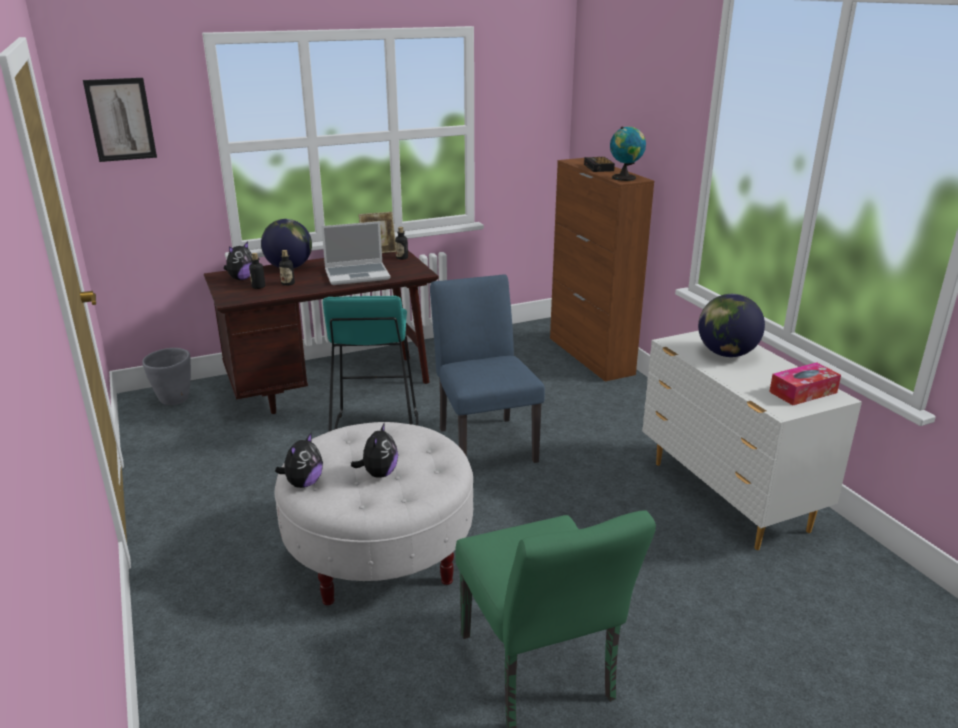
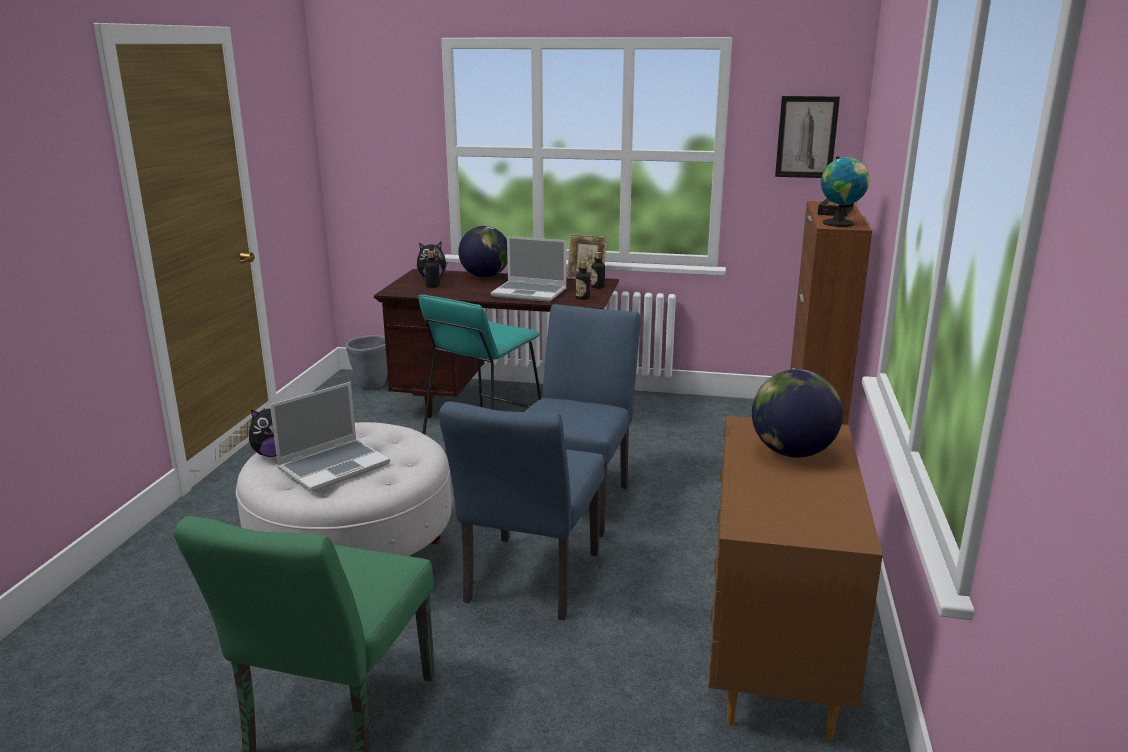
camera: 35 degrees right, 5 degrees down
(121, 119) = (366, 115): picture -> picture (806, 137)
(288, 283) = (460, 288): bottle -> bottle (582, 298)
(379, 474) = (334, 466): plush toy -> laptop
(533, 515) = (528, 583): none -> blue chair
(727, 497) = (773, 655): white dresser -> brown dresser
(803, 392) = (814, 519): tissue box -> none

